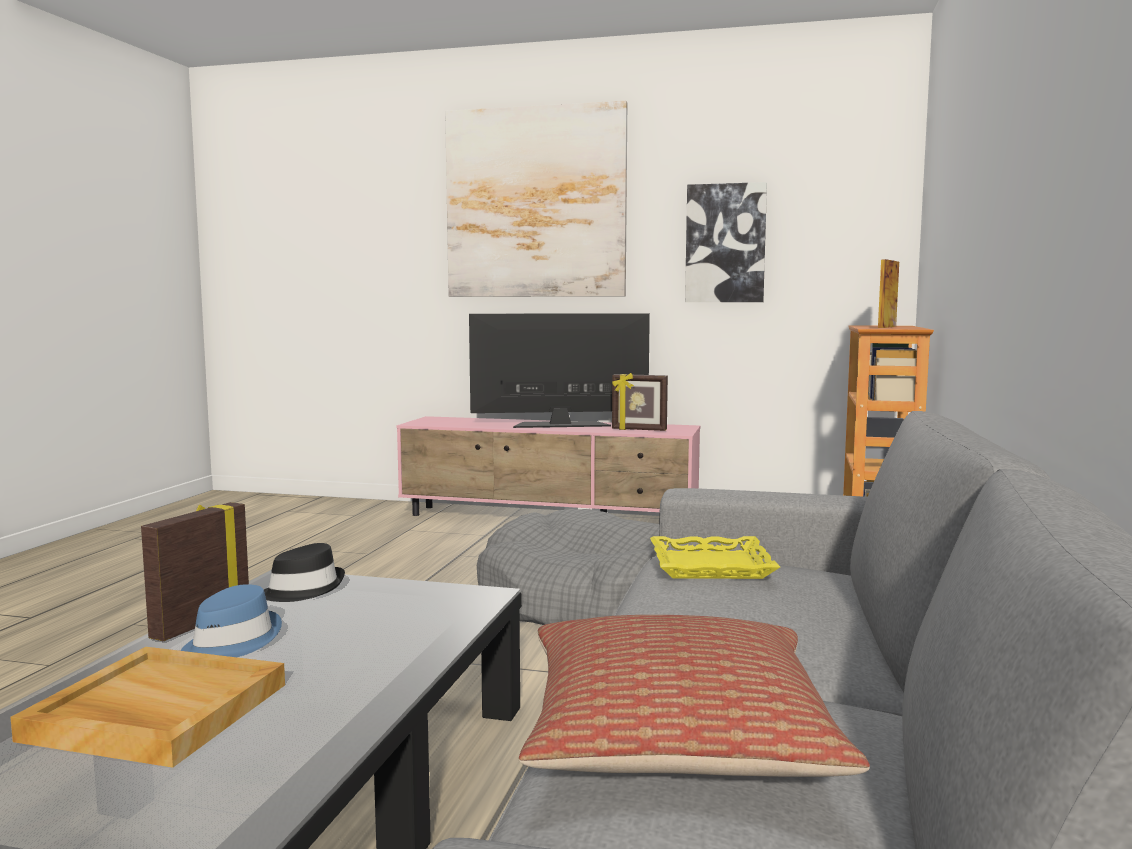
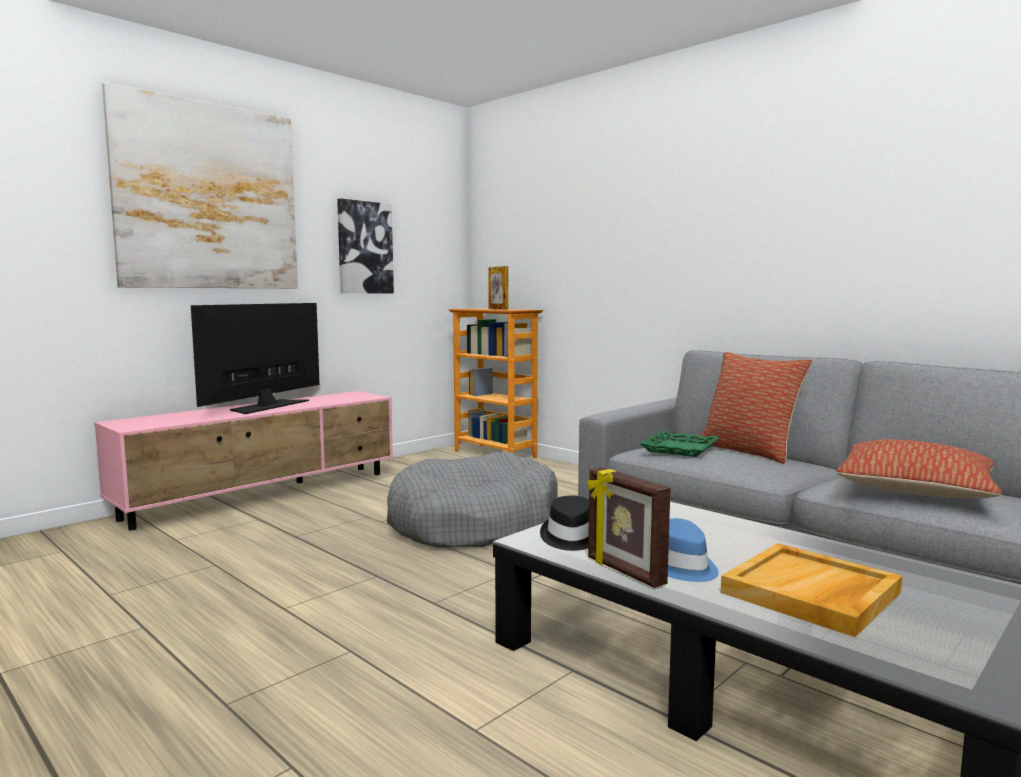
camera: 60 degrees left, 0 degrees up
(639, 430) = (341, 399): picture frame -> none
(711, 566) = (680, 449): yellow tray -> green tray
(837, 611) = (749, 451): none -> pillow

